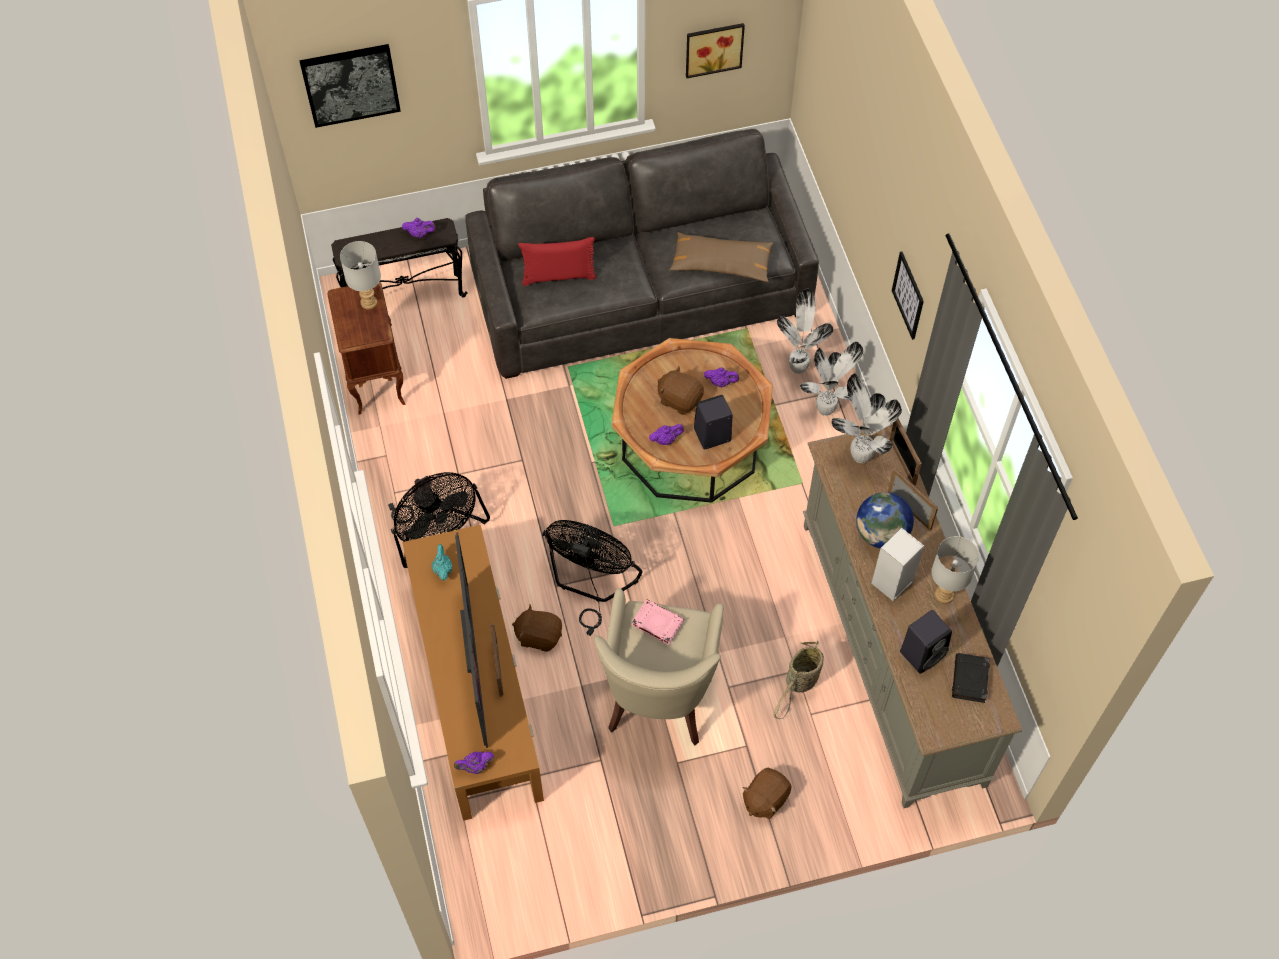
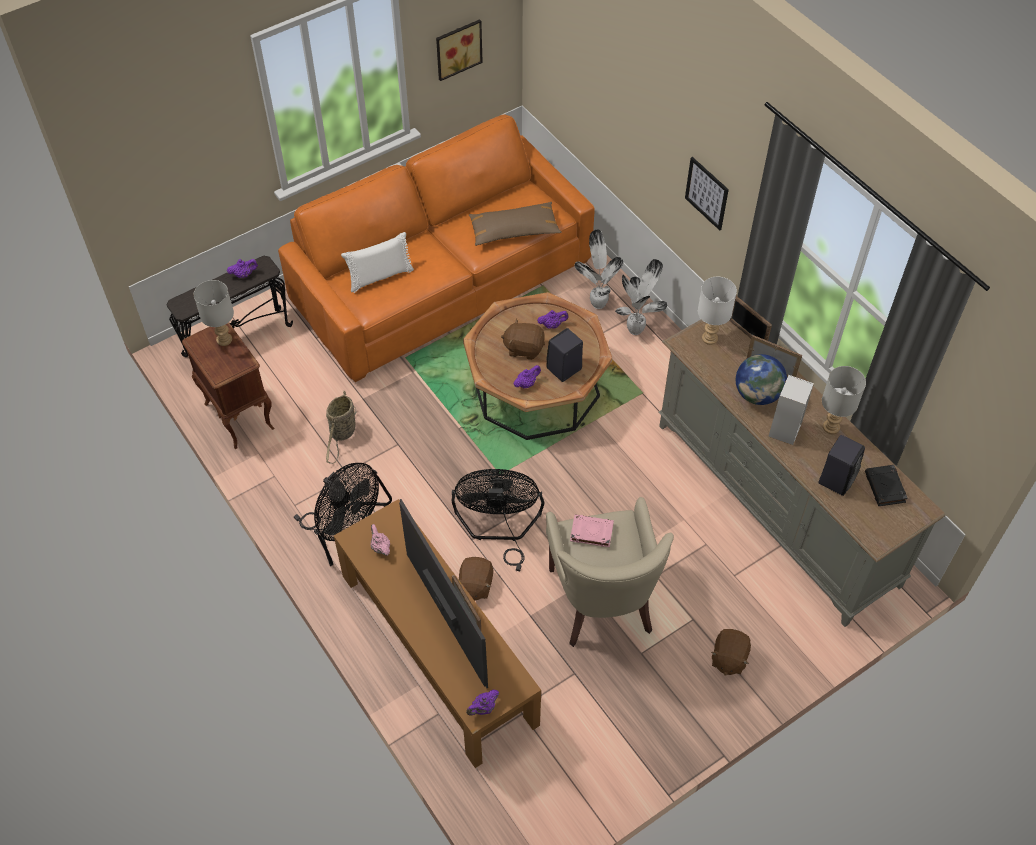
camera: 20 degrees left, 5 degrees down
(350, 84) = (159, 143): picture -> none
(442, 569) = (380, 547): turquoise teapot -> pink teapot
(539, 636) = (475, 585): brown plush toy -> brown plush toy turned 75 degrees counterclockwise
(558, 276) = (380, 276): red pillow -> white pillow
(640, 293) = (442, 282): grey sofa -> orange sofa
(800, 683) = (714, 553): basket -> basket (342, 433)
(859, 454) = (709, 338): potted plant -> white table lamp

